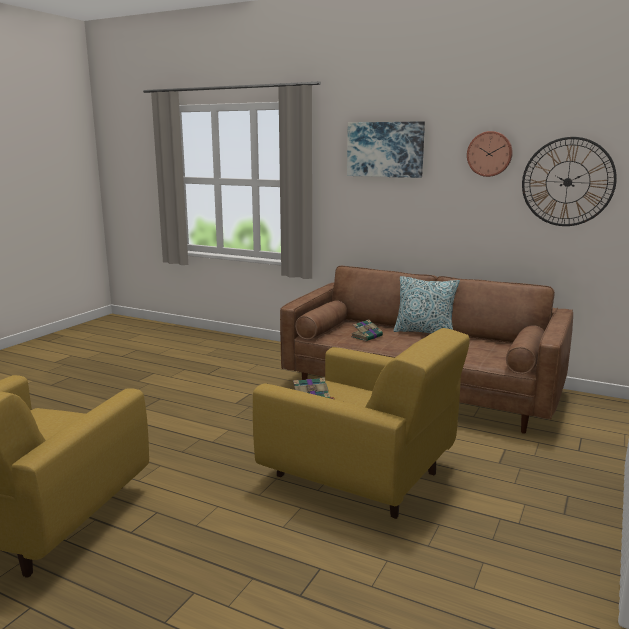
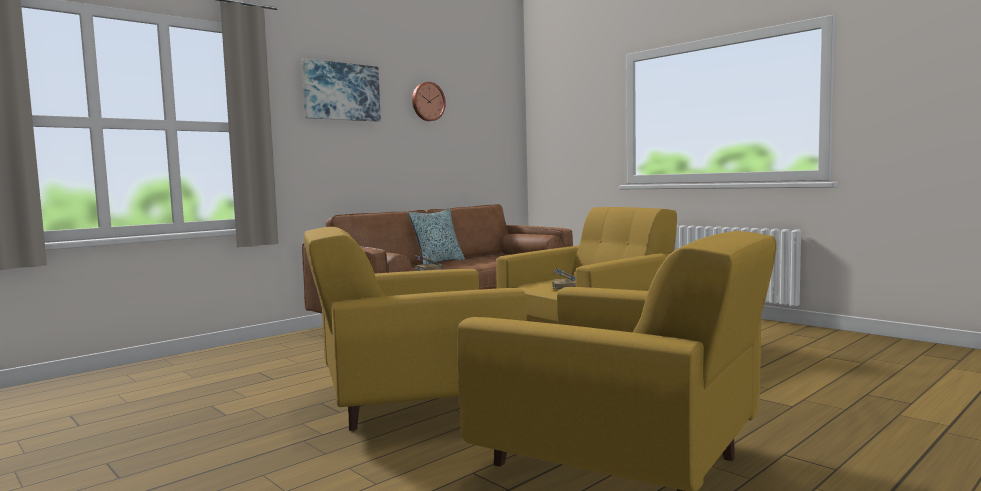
camera: 70 degrees left, 10 degrees down
(165, 425) = (414, 401): none -> yellow armchair
(567, 182) = (477, 126): wall clock -> none

